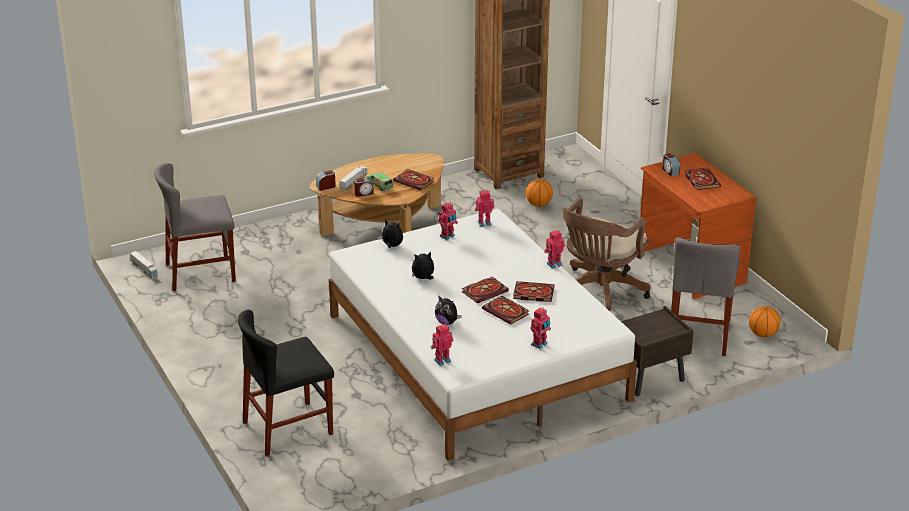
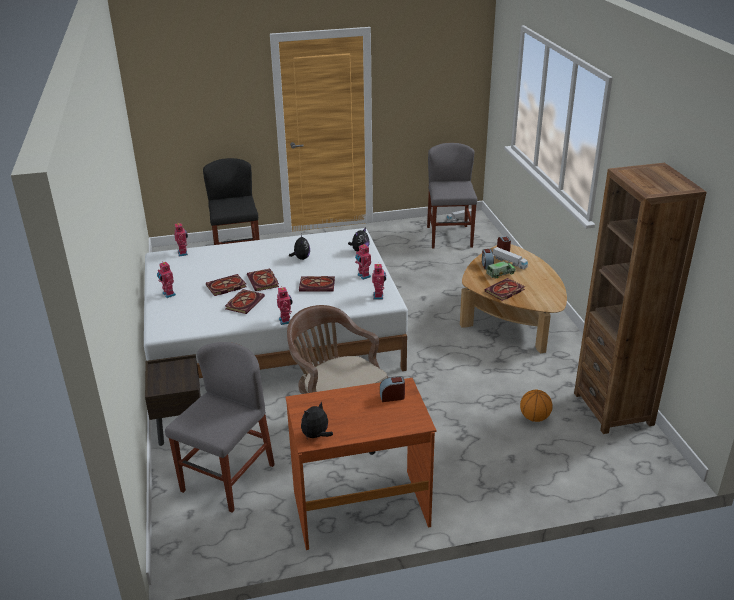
camera: 105 degrees right, 0 degrees up
(447, 322) = (231, 260): plush toy -> plush toy (316, 436)
(699, 334) = (227, 478): grey chair -> grey chair turned 90 degrees clockwise
(701, 180) = (360, 416): book -> book (318, 285)
(763, 334) = (197, 530): basketball -> none

